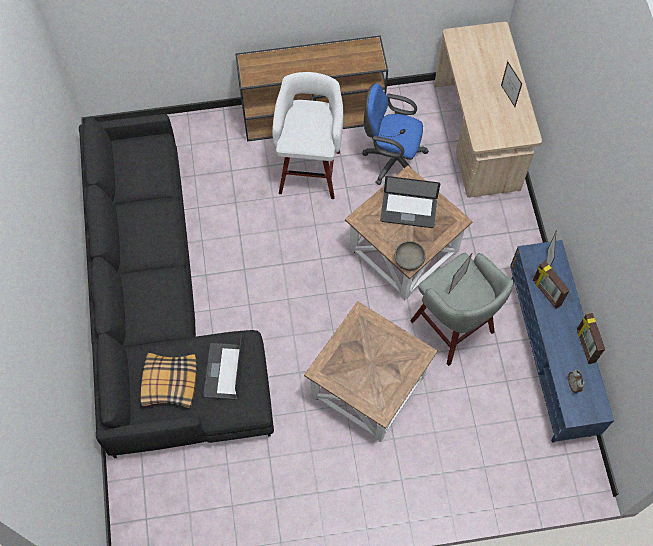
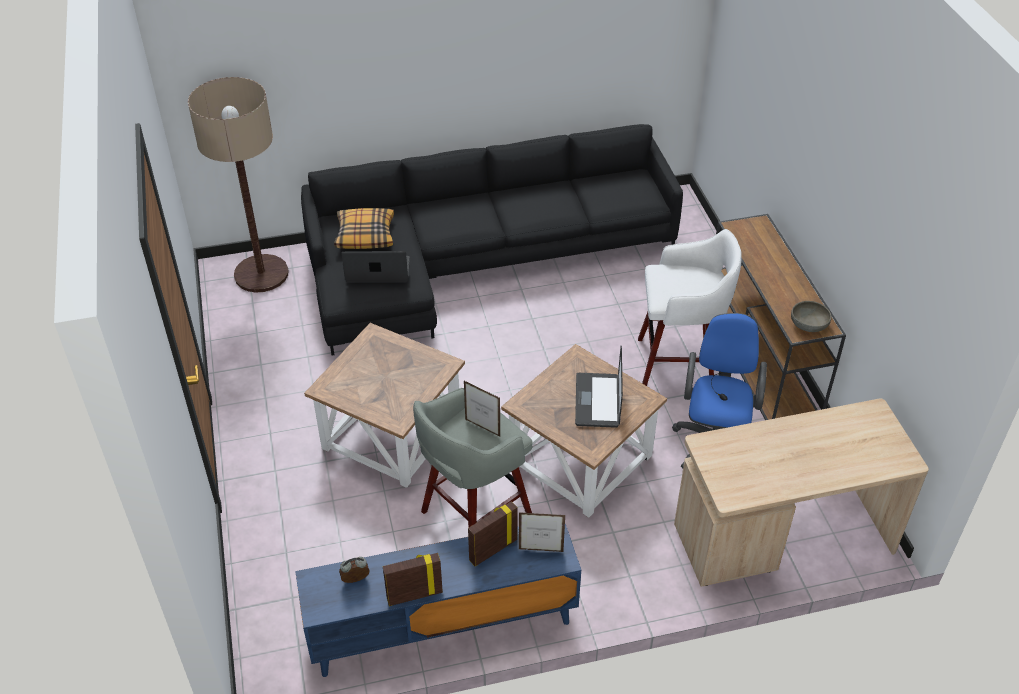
camera: 85 degrees right, 20 degrees down
(148, 506) = (261, 274): none -> floor lamp
(409, 260) = (525, 404): grey bowl -> grey bowl (808, 325)
(508, 96) = (789, 472): picture frame -> none

